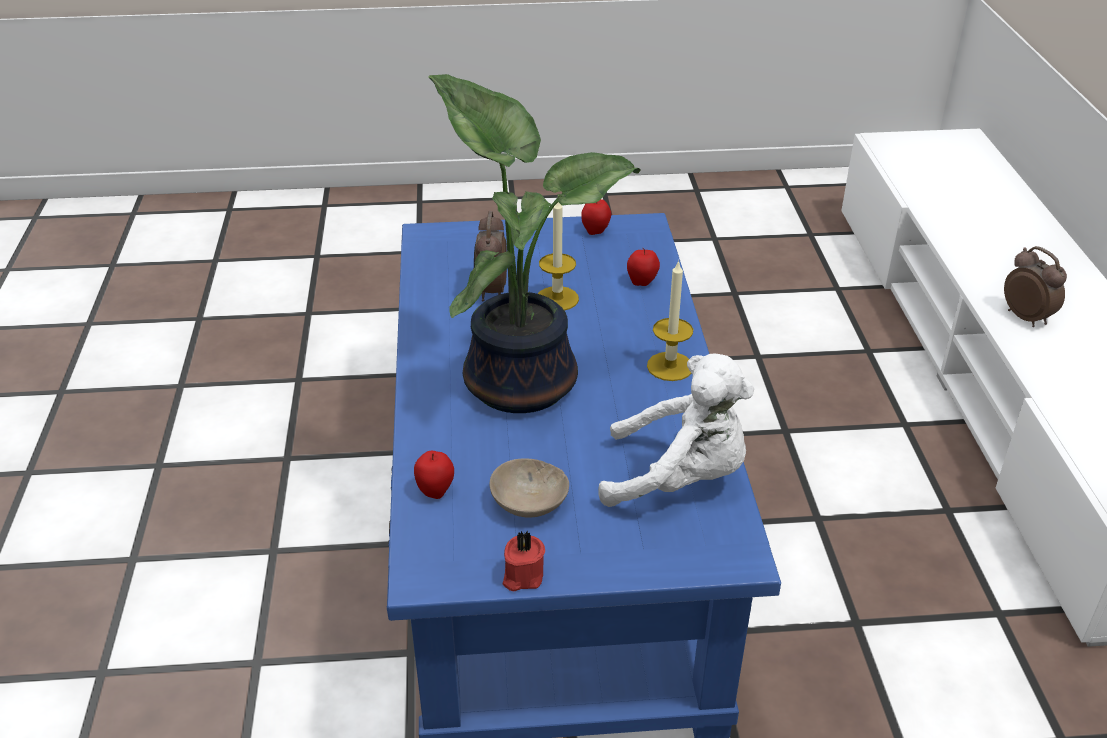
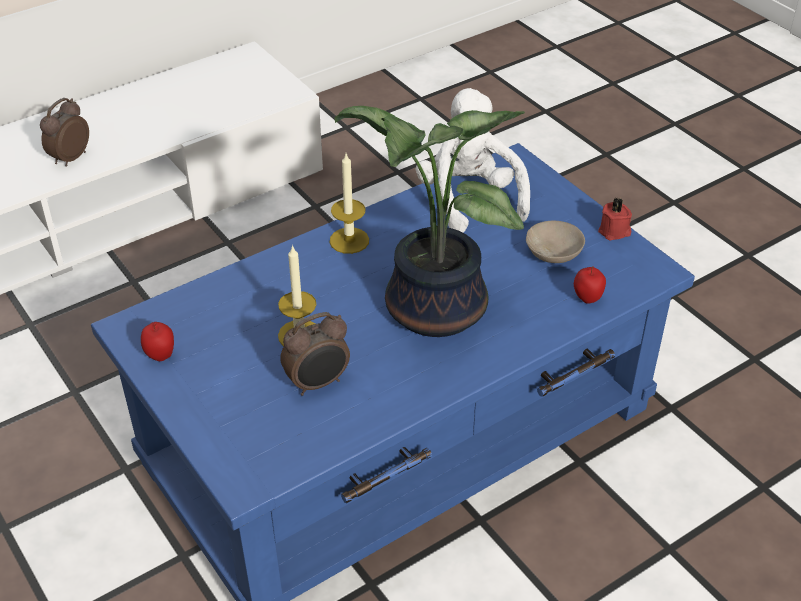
camera: 120 degrees left, 5 degrees up
(642, 283) = (237, 293): apple -> none

